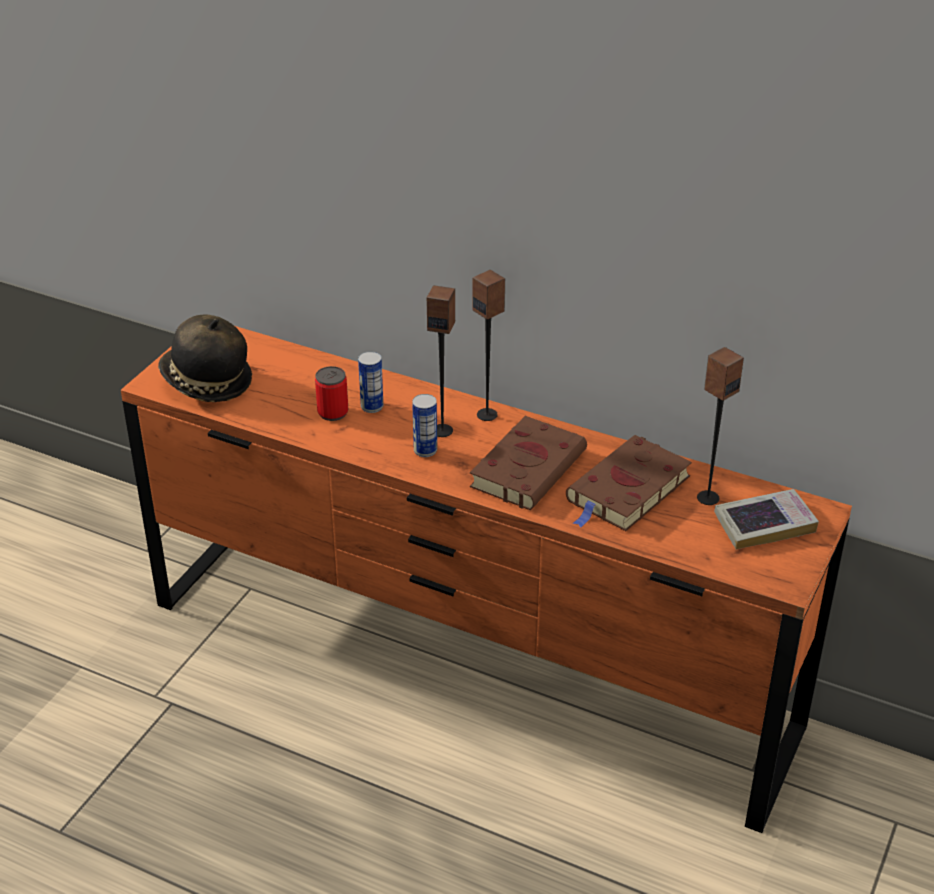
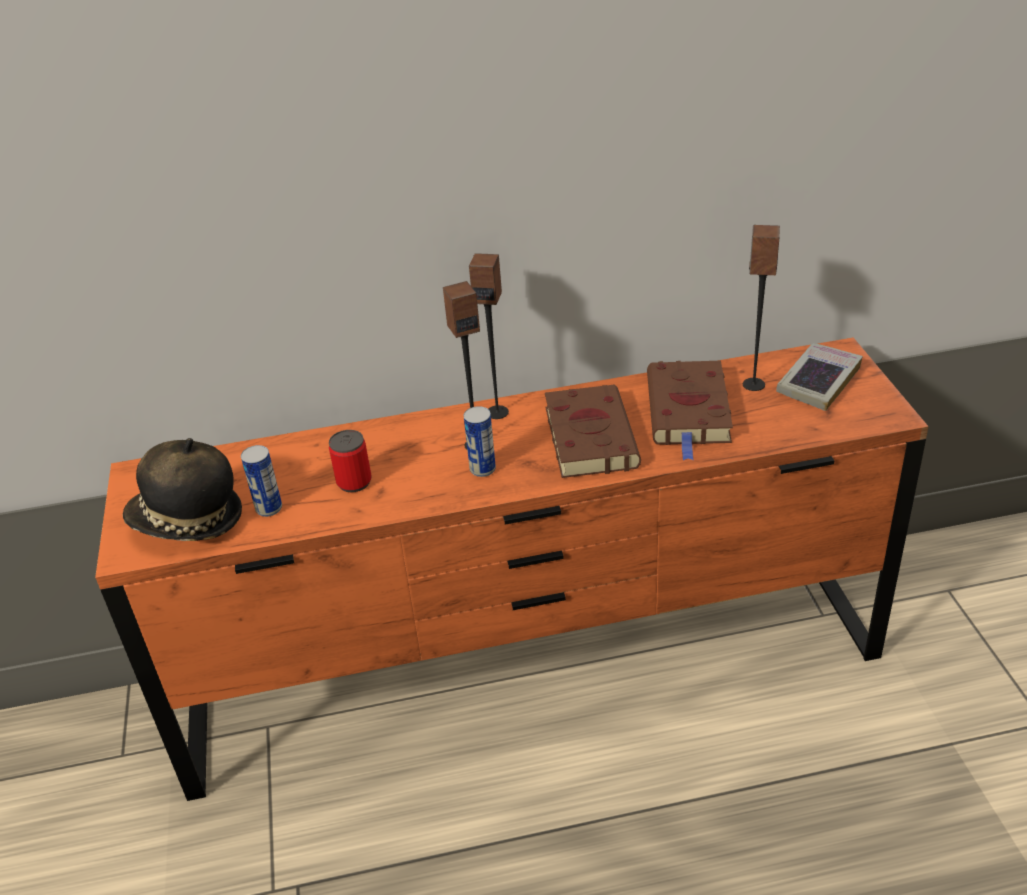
camera: 35 degrees left, 0 degrees up
(372, 407) = (385, 458): can -> can (269, 508)

